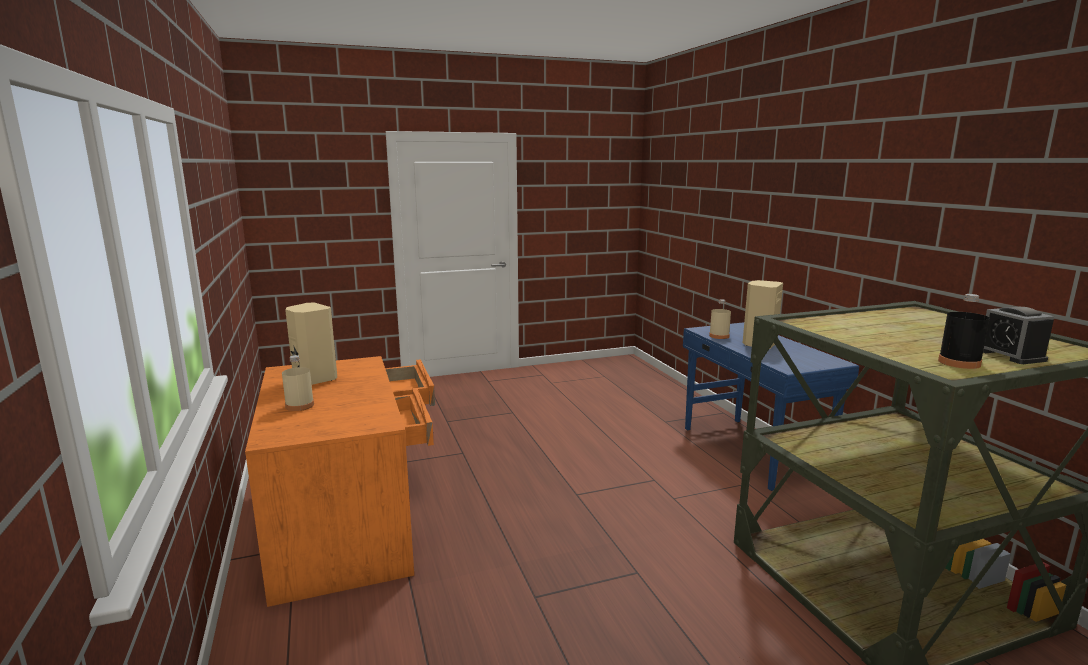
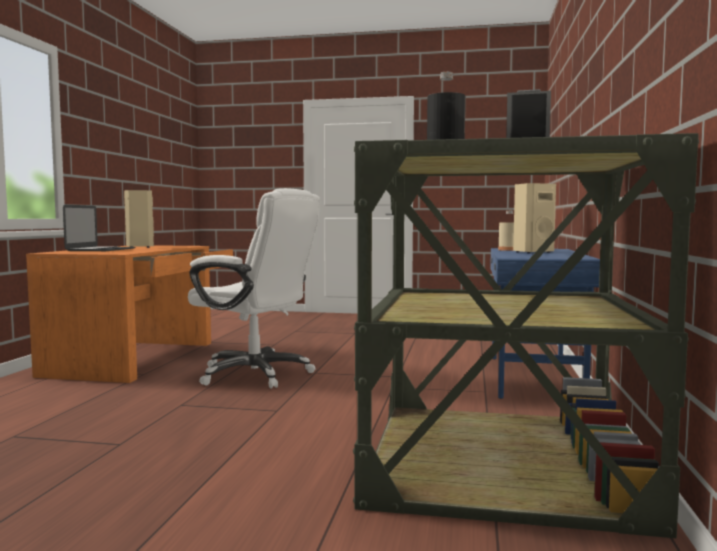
camera: 30 degrees right, 10 degrees down
(299, 405) = (101, 249): beige bottle -> laptop
(524, 514) = (255, 374): none -> white office chair

